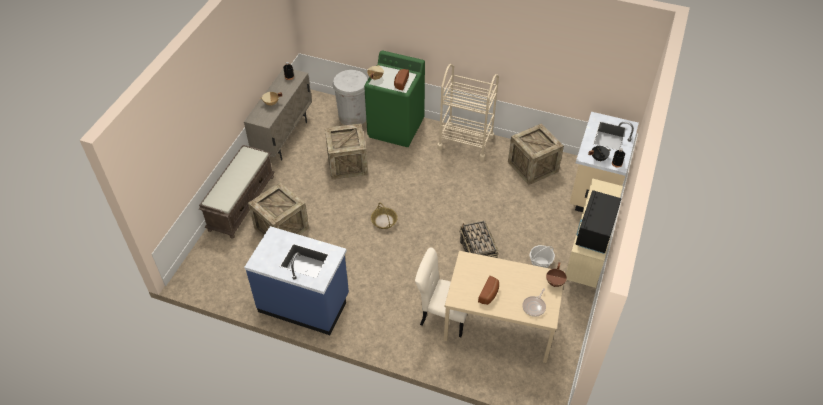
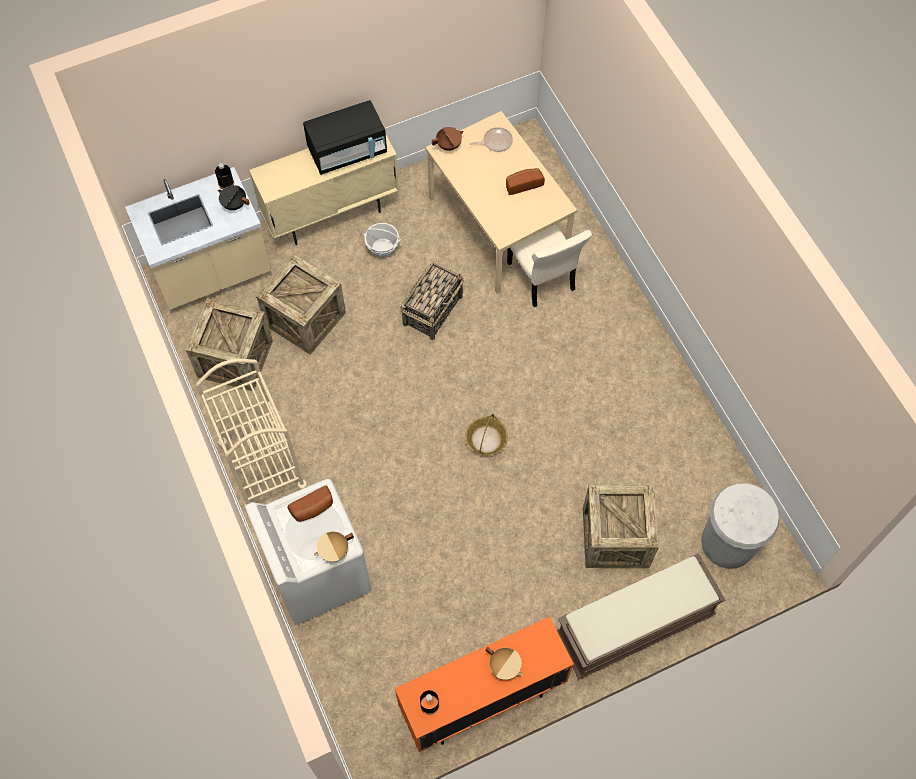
camera: 135 degrees left, 15 degrees up
(284, 138) = (482, 700): beige cabinet -> orange cabinet
(304, 303) = (671, 412): blue counter -> none
(347, 164) = (443, 568): crate -> crate (305, 319)
(353, 116) = (349, 652): white trash can -> white trash can (728, 543)
(396, 128) = (318, 573): green washing machine -> white washing machine

